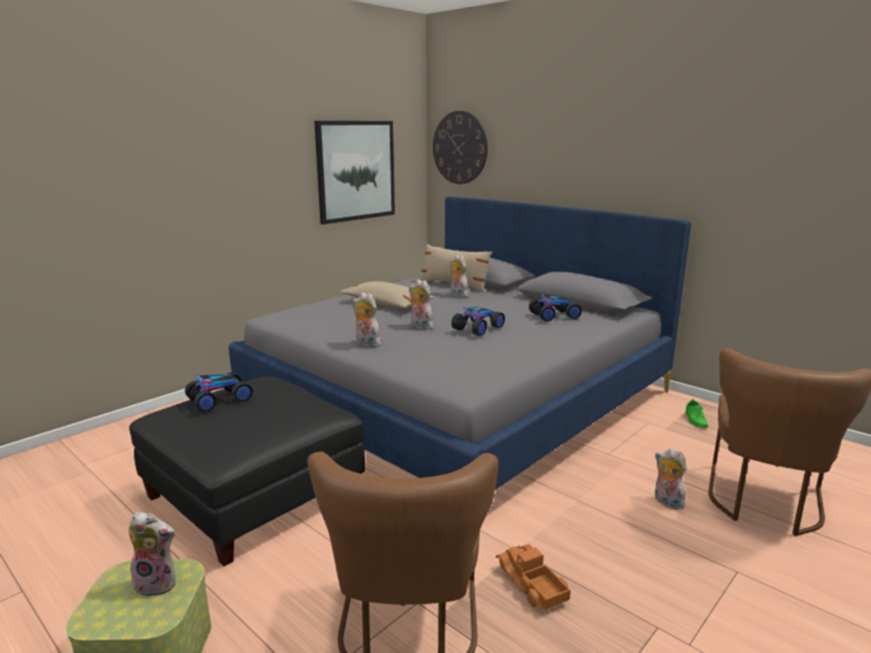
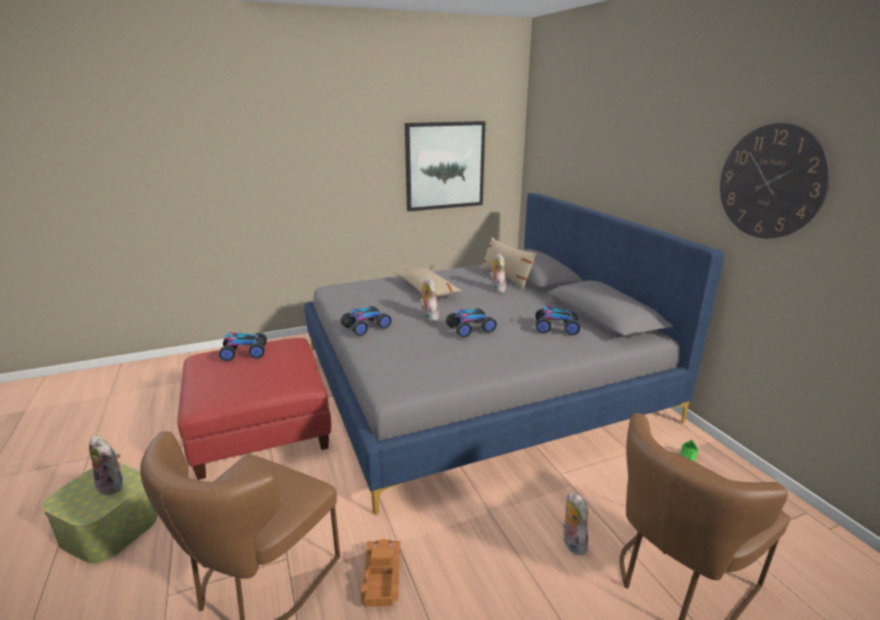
camera: 25 degrees right, 5 degrees up
(255, 494) = (261, 428): black ottoman -> red ottoman
(366, 344) = (366, 327): plush toy -> toy car
(460, 148) = (546, 147): wall clock -> wall clock (771, 182)

